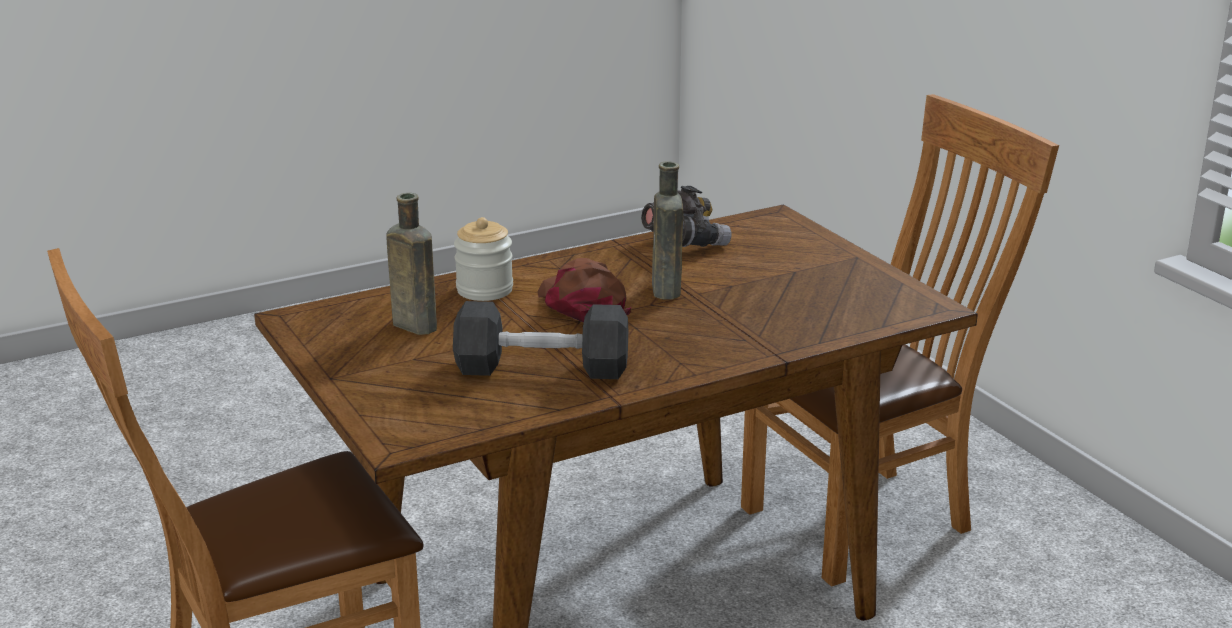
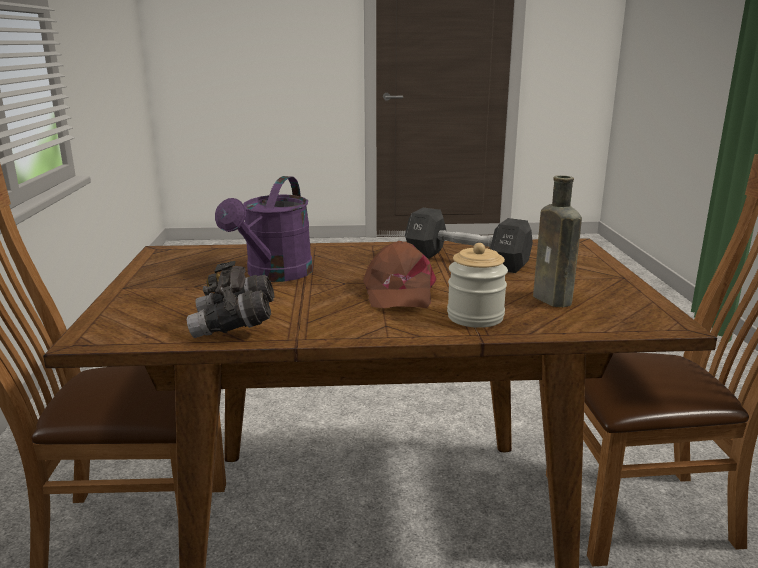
camera: 155 degrees left, 5 degrees down
(666, 291) = (319, 289): brown bottle -> none
(739, 299) = (274, 275): none -> purple watering can

